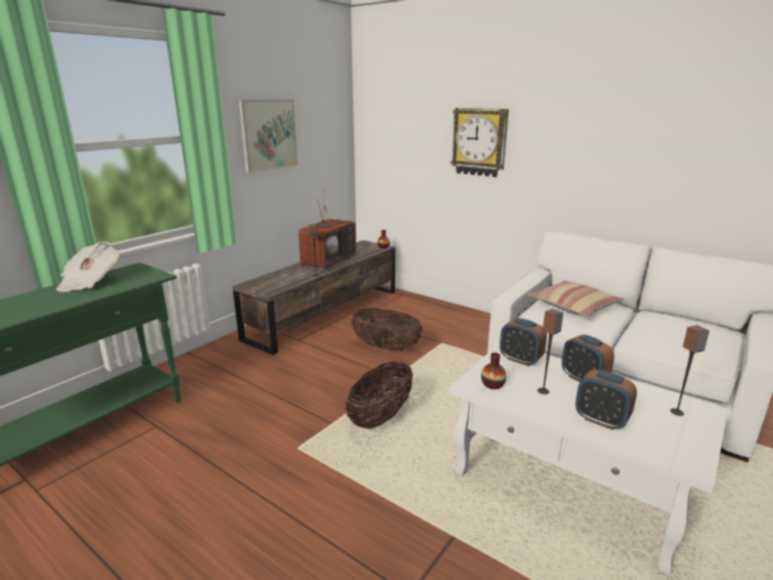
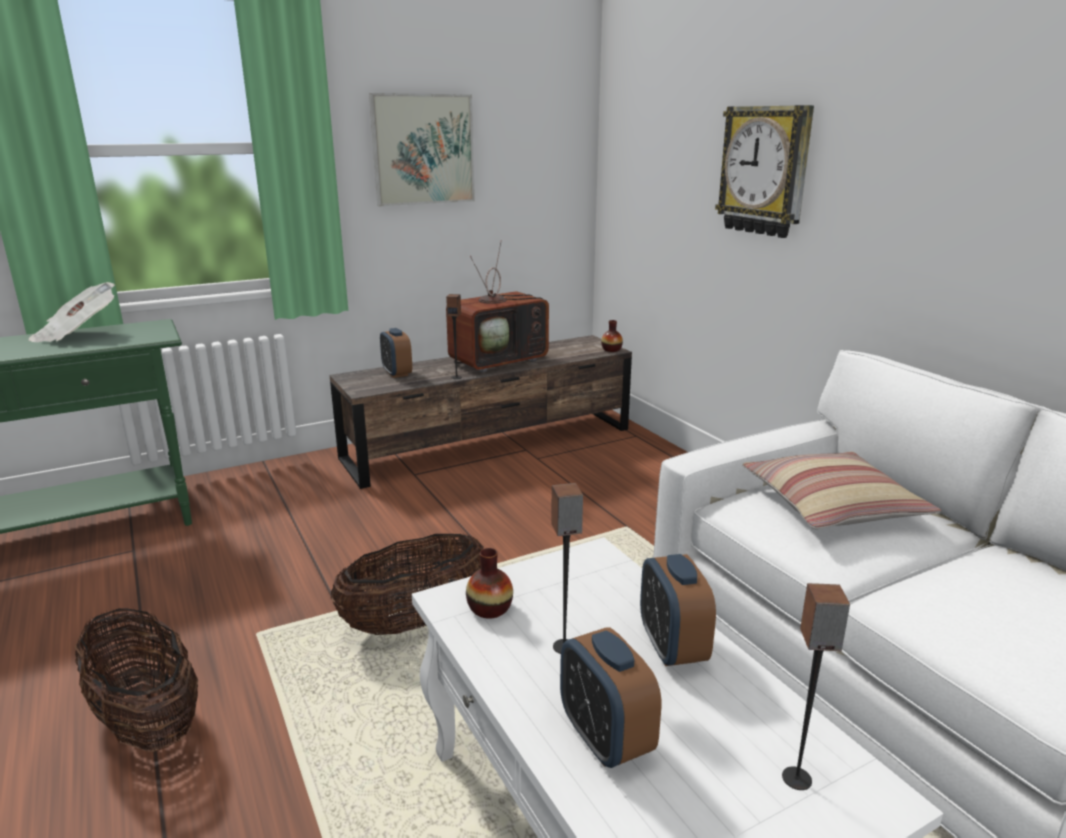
camera: 25 degrees right, 0 degrees up
(386, 347) = (529, 514): basket -> basket (148, 721)
(520, 359) = (596, 578): alarm clock -> alarm clock (397, 373)

